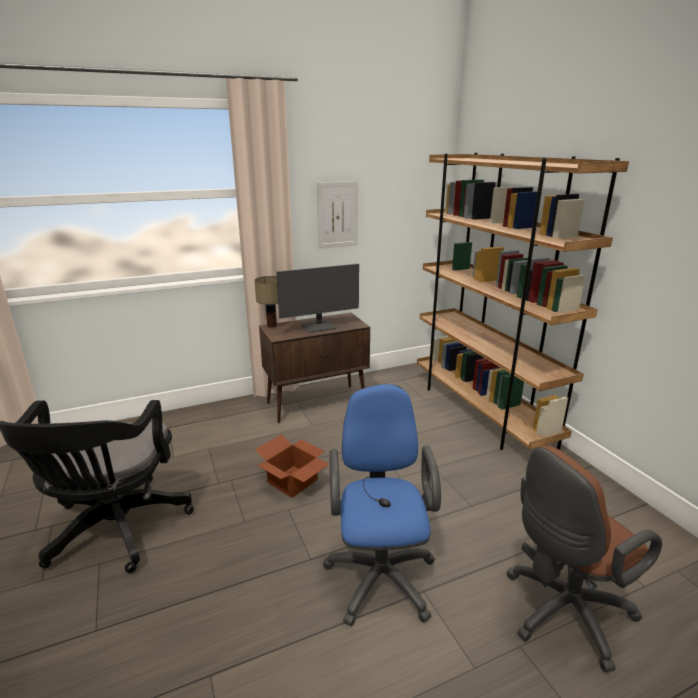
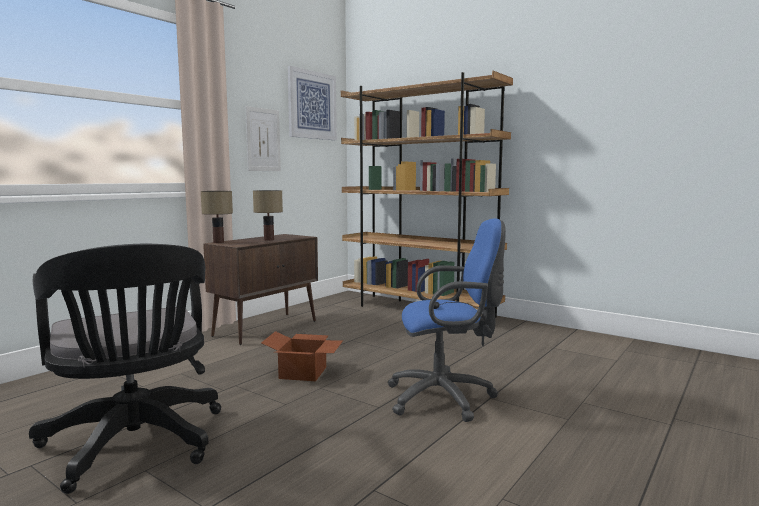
camera: 30 degrees left, 15 degrees down
(319, 327) = (269, 239): monitor -> table lamp
(380, 572) = (446, 398): blue office chair -> blue office chair turned 120 degrees clockwise
(403, 168) = (312, 105): none -> picture
(562, 613) = (588, 382): brown office chair -> none

